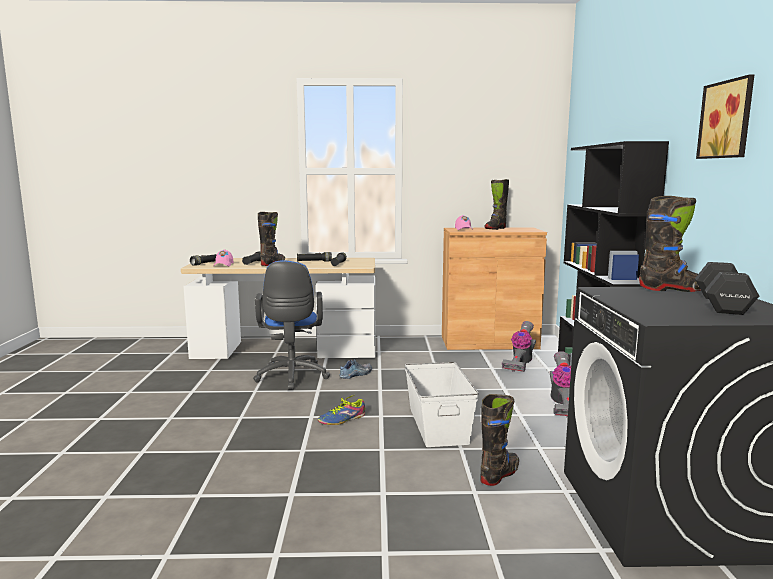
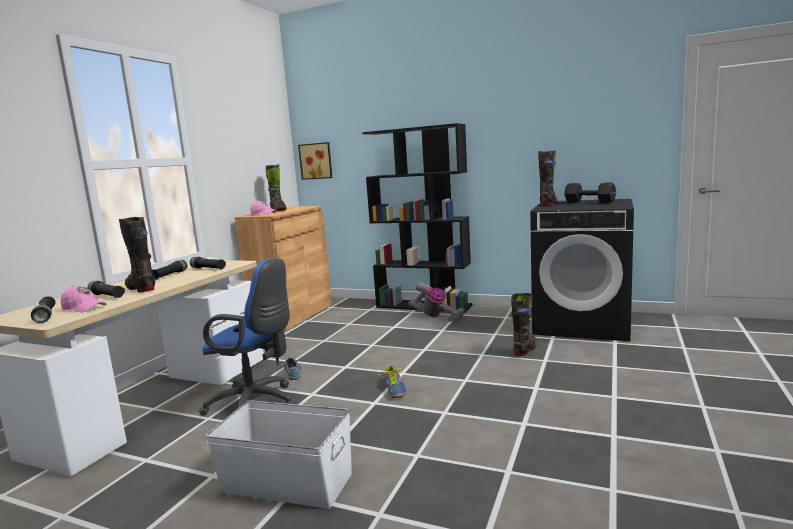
camera: 65 degrees left, 0 degrees up
(438, 424) = (437, 355): white storage box -> white storage box (287, 481)
(499, 474) = (525, 350): black boot -> black boot turned 60 degrees clockwise
(520, 363) = (352, 314): vacuum cleaner -> none
(728, 119) = (522, 110): picture -> picture (316, 161)

